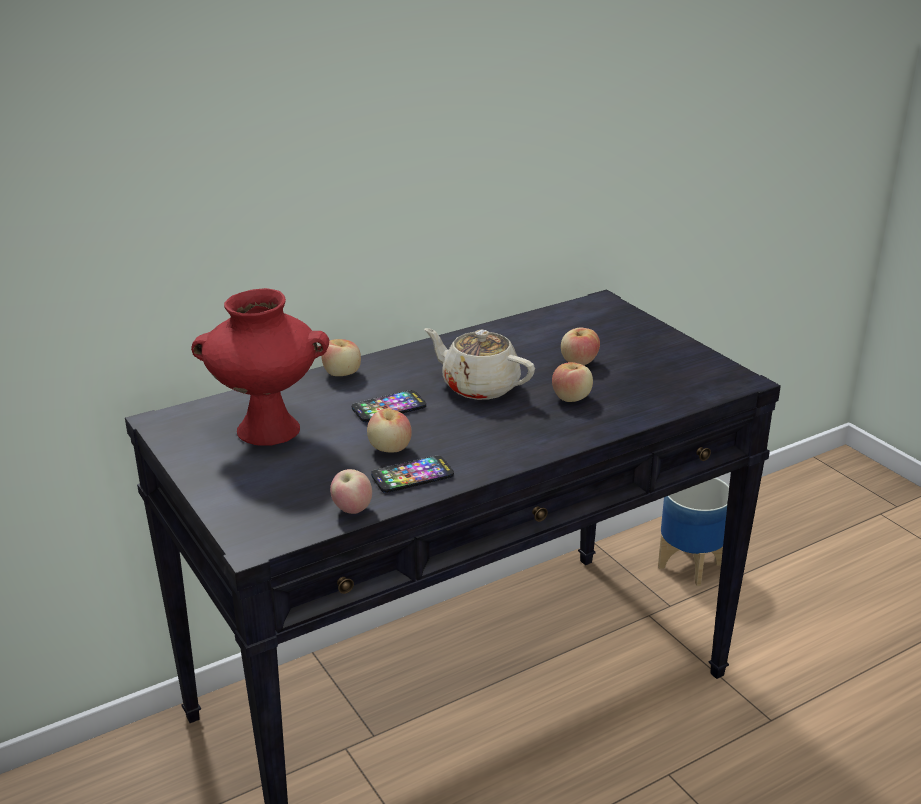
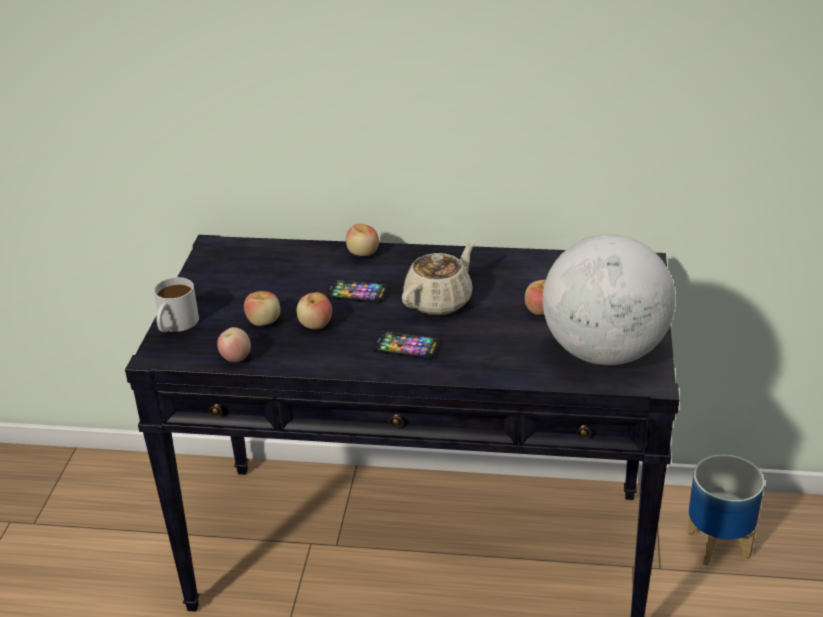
camera: 40 degrees right, 5 degrees up
(231, 507) = (175, 325): none -> white mug
(266, 431) = (261, 279): red vase -> none
(412, 476) = (302, 351): phone -> phone (406, 347)
(479, 386) = (439, 301): beige teapot -> beige teapot turned 60 degrees clockwise
(571, 398) = (492, 338): apple -> apple (264, 322)
(675, 373) = (604, 352): none -> globe

